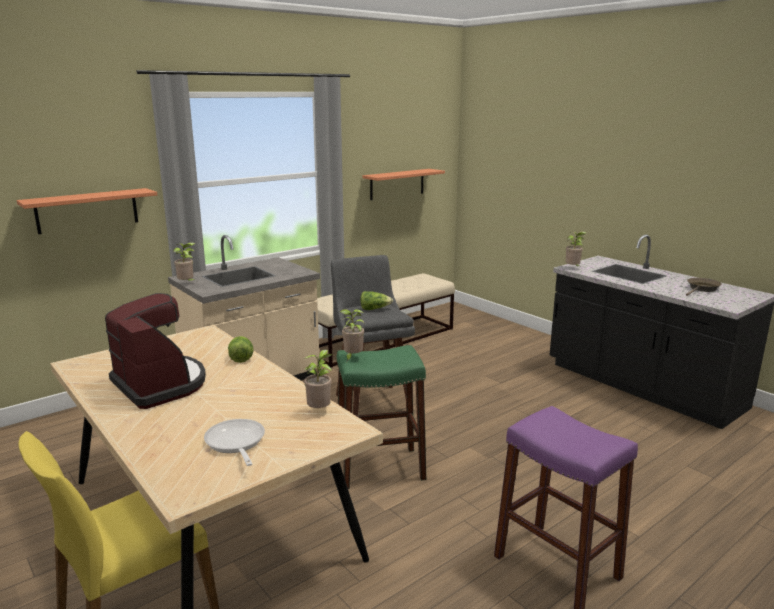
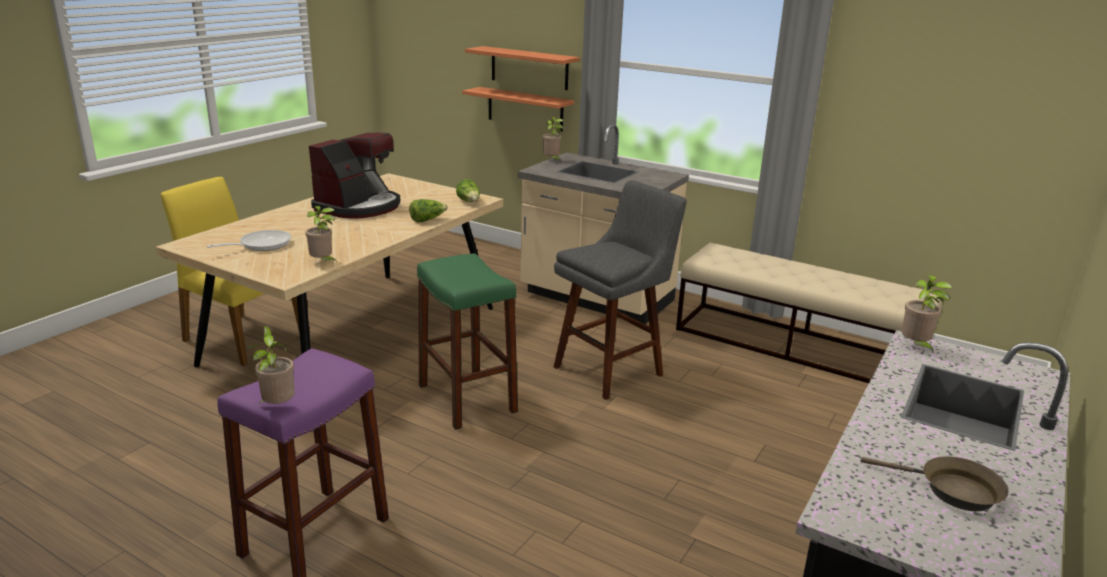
camera: 70 degrees right, 5 degrees up
(352, 358) = (452, 259): potted plant -> potted plant (277, 406)
(374, 309) = (614, 252): lettuce -> lettuce (469, 202)
(397, 184) = (943, 132): shelf -> shelf (525, 109)

